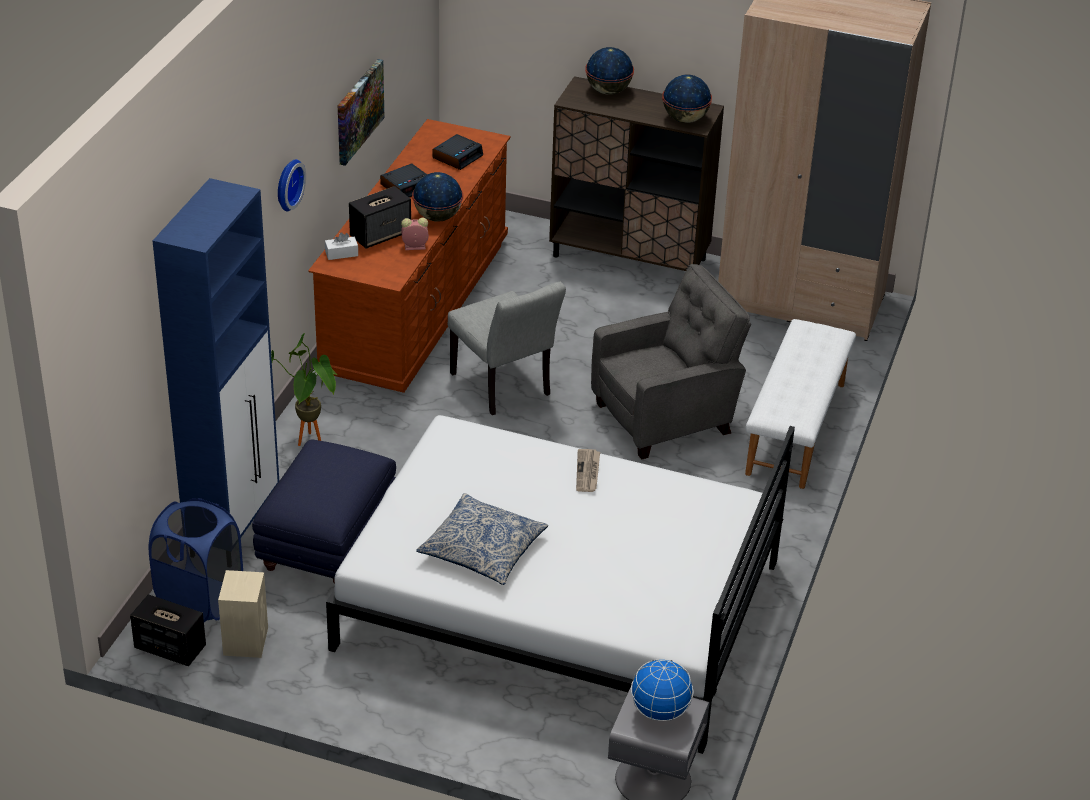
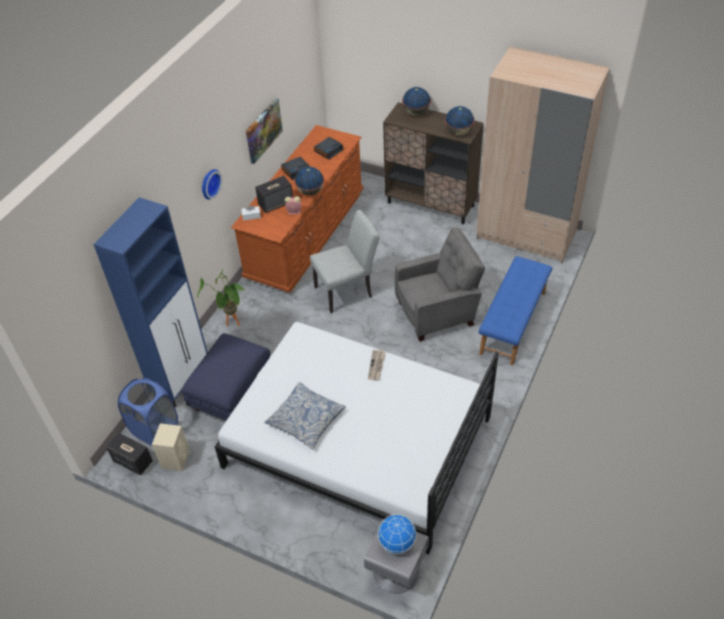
camera: 10 degrees right, 10 degrees up
(504, 388) = (347, 290): grey chair -> grey chair turned 90 degrees counterclockwise
(797, 428) = (513, 323): white bench -> blue bench

